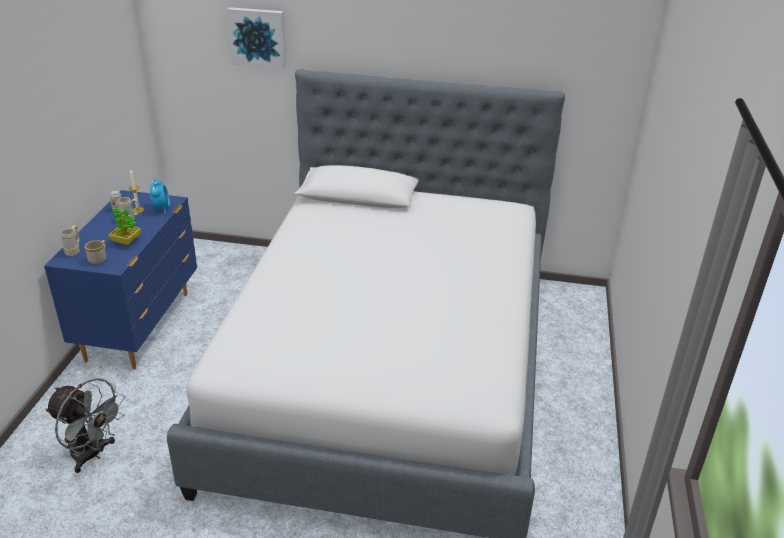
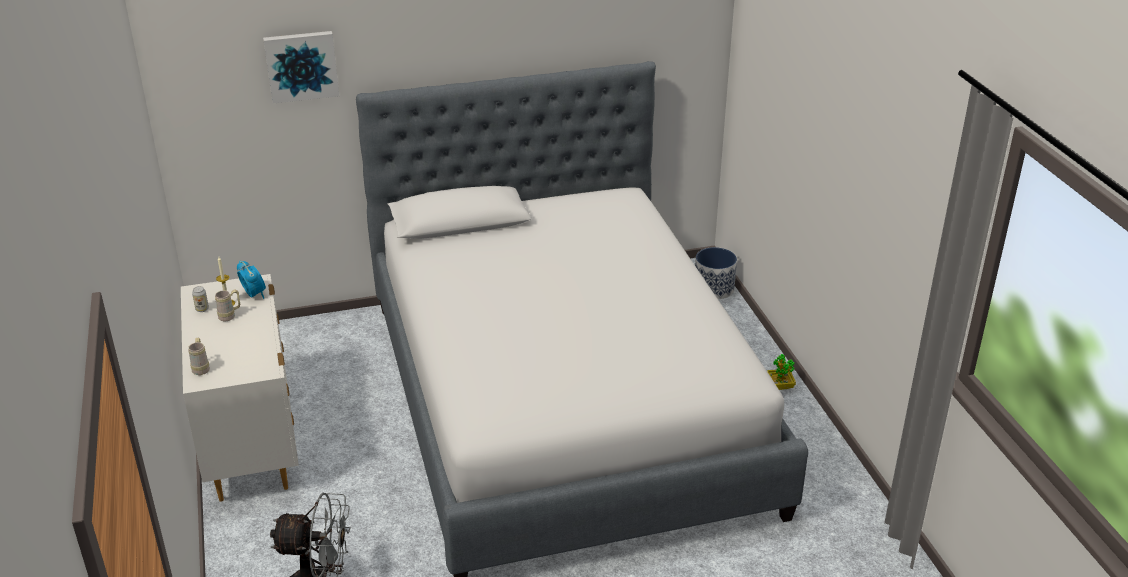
camera: 25 degrees left, 0 degrees up
(99, 258) = (240, 367): beige mug -> none
(126, 241) = (251, 341): potted plant -> potted plant (779, 386)
(141, 325) = (251, 443): blue dresser -> white dresser
(586, 315) = (713, 289): none -> planter

